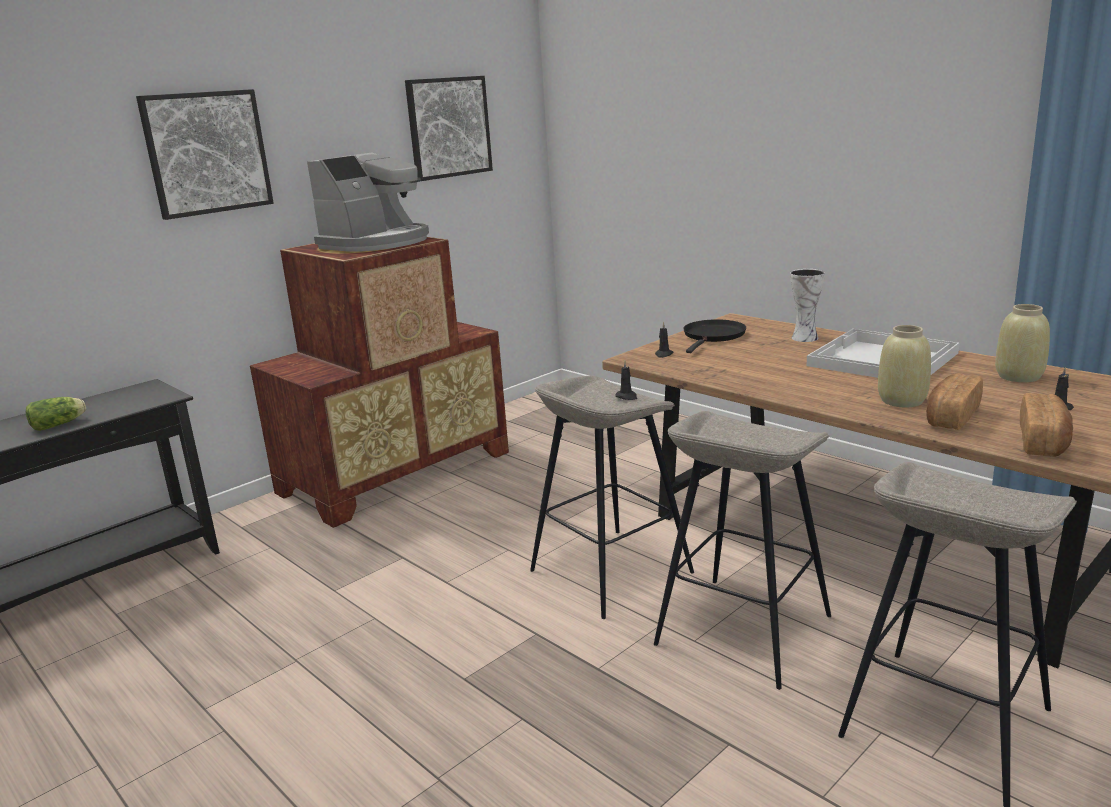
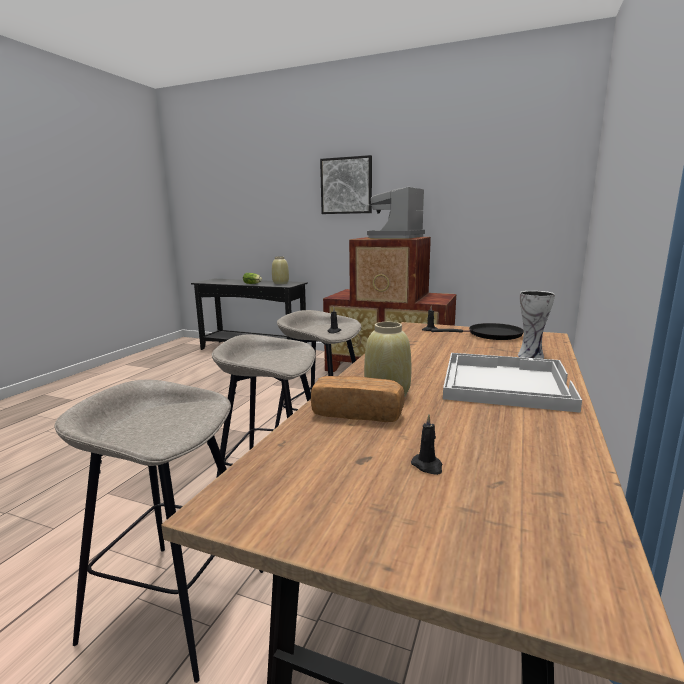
camera: 65 degrees right, 5 degrees down
(376, 243) = (395, 237): coffee machine -> coffee machine turned 105 degrees clockwise
(448, 127) = (496, 178): picture -> none
(1019, 377) = (528, 444): beige vase -> beige vase (280, 283)
(1043, 441) = (307, 454): bread -> none

